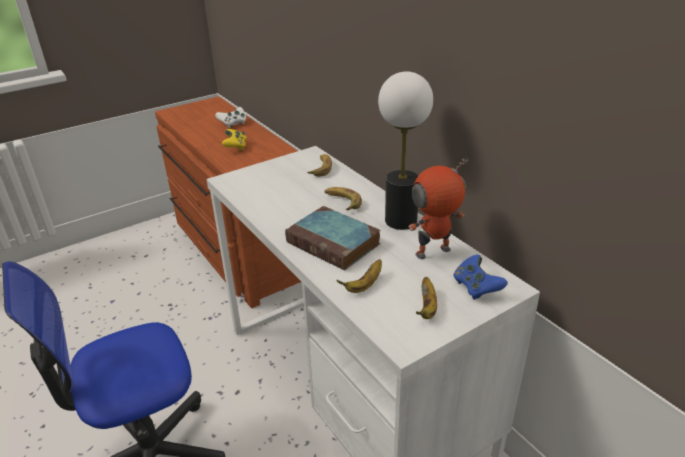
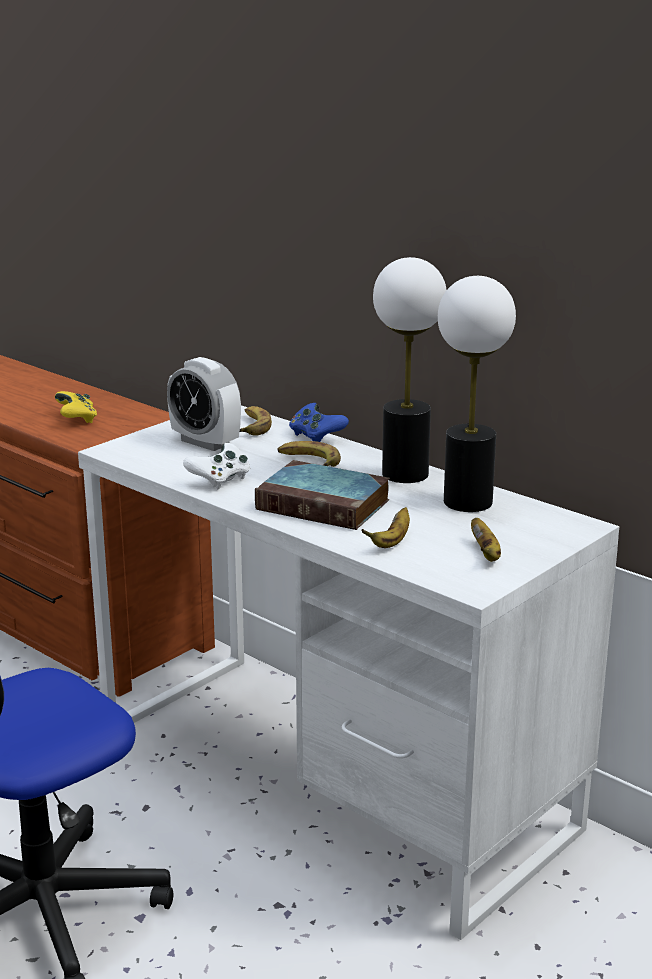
camera: 15 degrees left, 10 degrees down
(233, 124) = (51, 390): white game controller -> white game controller (220, 480)
(285, 179) = (205, 442): none -> alarm clock
(434, 253) = (468, 502): toy robot -> table lamp
(476, 287) = (538, 529): blue game controller -> blue game controller (316, 436)

